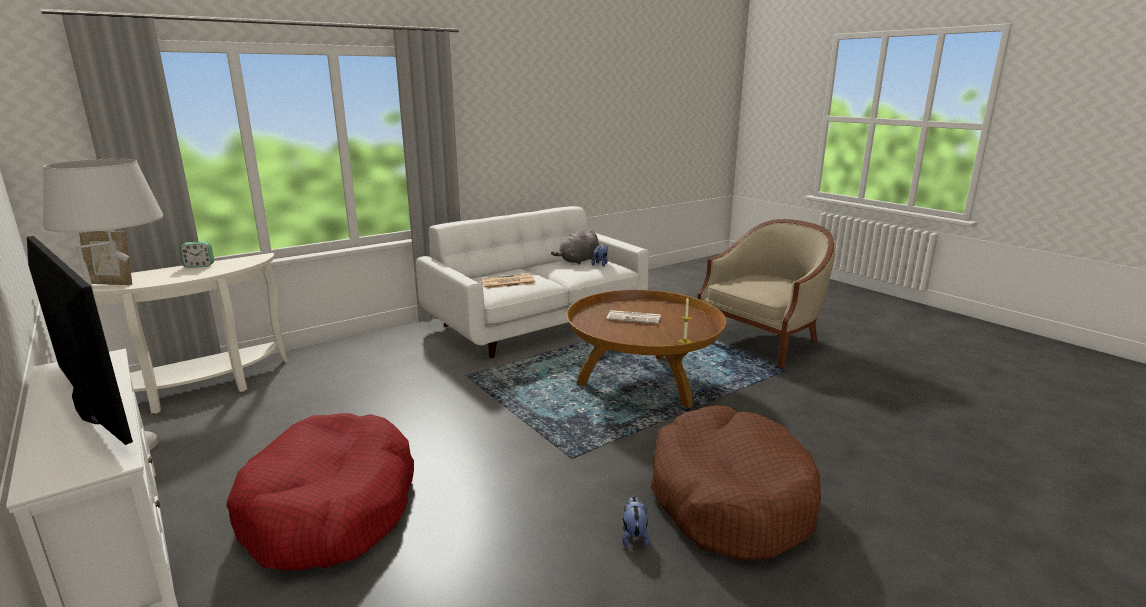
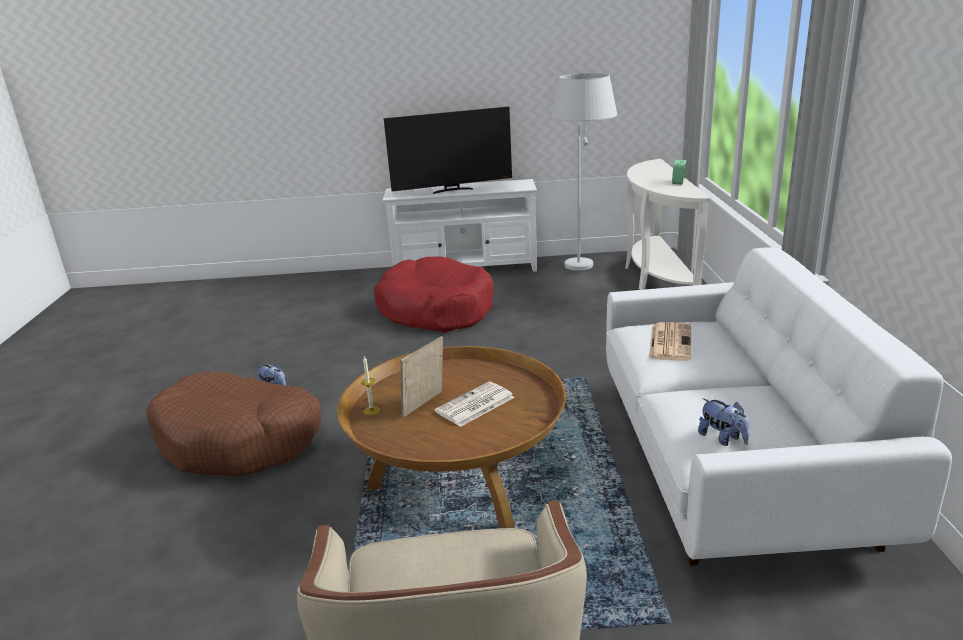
camera: 125 degrees right, 5 degrees up
(112, 283) = (646, 169): picture frame -> picture frame (425, 405)
(578, 261) = (762, 424): grey plush toy -> none

